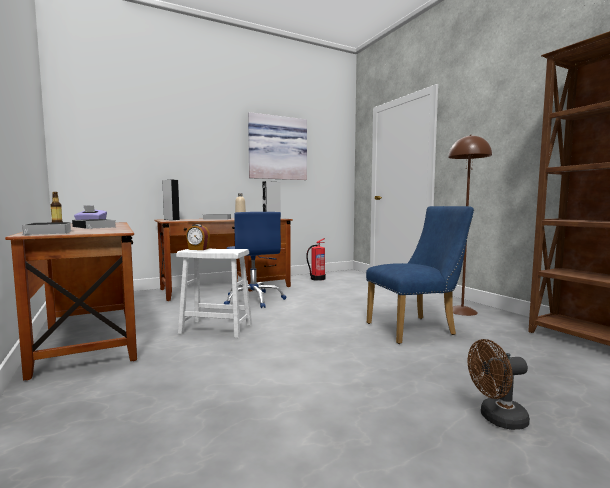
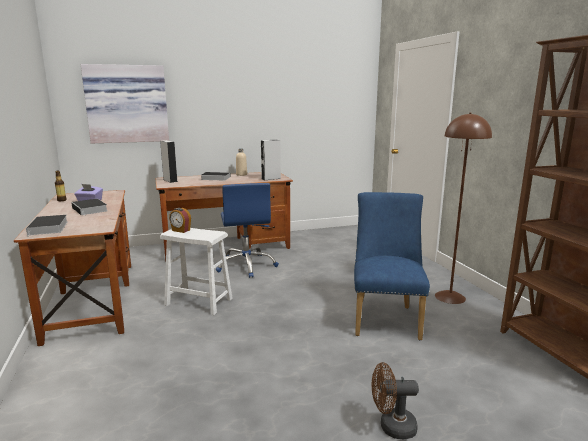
camera: 10 degrees right, 10 degrees up
(277, 148) = (283, 95): picture -> picture (127, 104)
(317, 279) = (323, 237): fire extinguisher -> none
(416, 329) = (385, 318): blue chair -> blue chair turned 75 degrees counterclockwise

